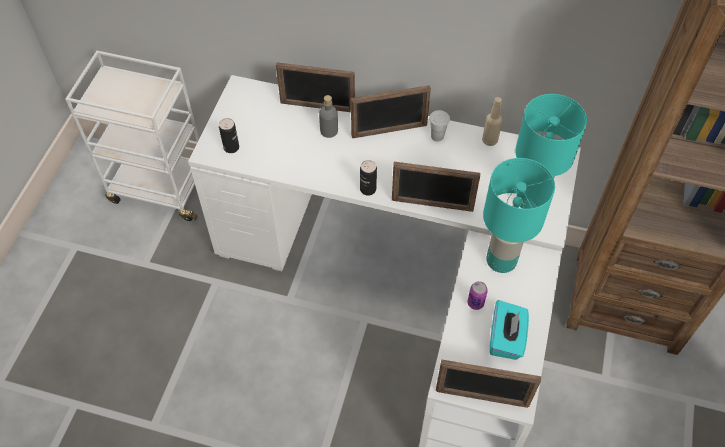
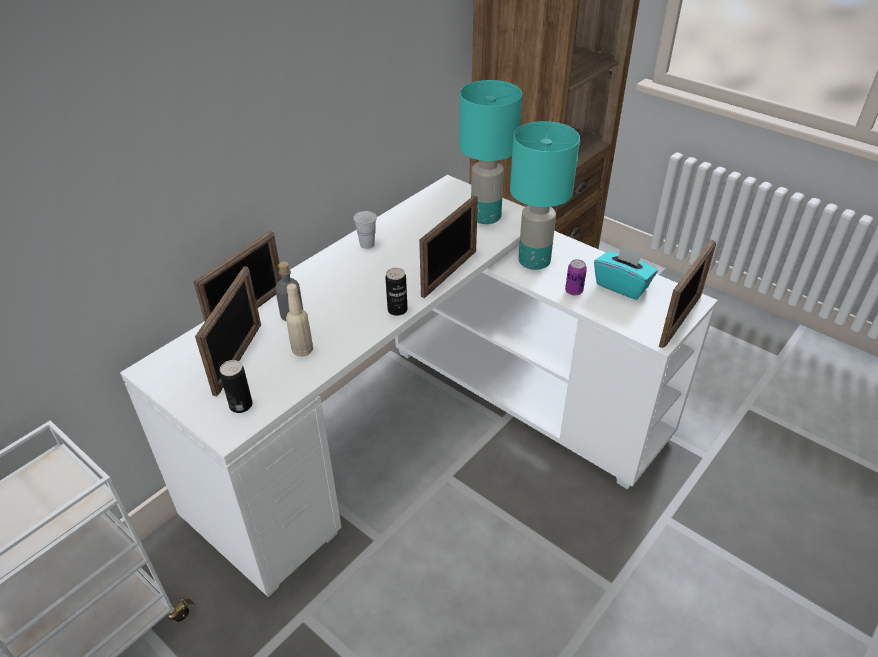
camera: 65 degrees left, 15 degrees down
(389, 131) = (332, 272): picture frame -> picture frame (238, 358)
(489, 140) = (399, 216): beige bottle -> beige bottle (302, 350)

